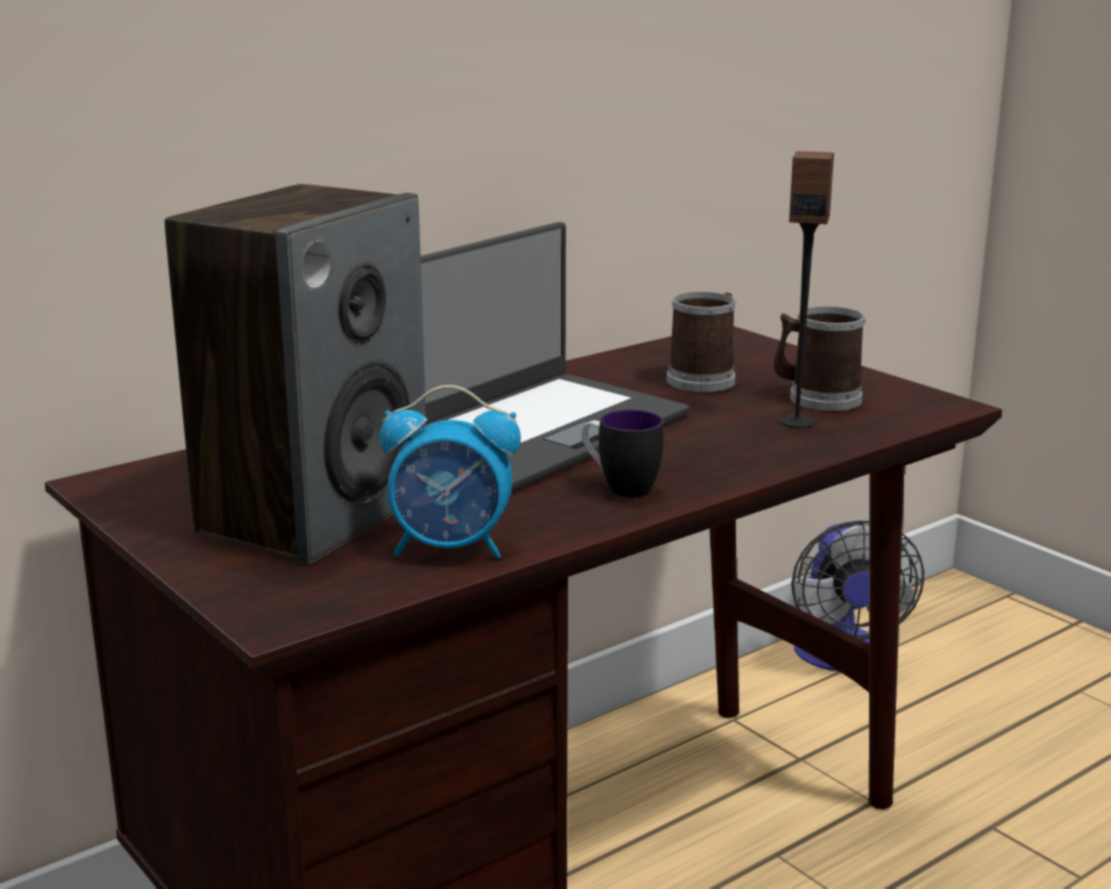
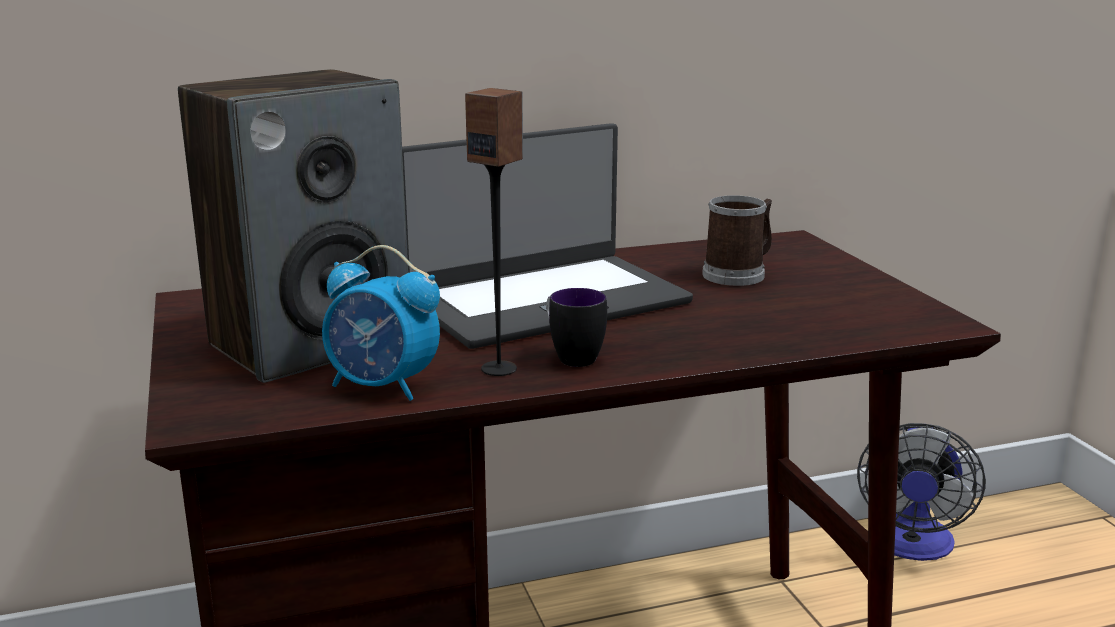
camera: 20 degrees right, 0 degrees up
(796, 422) = (785, 320): speaker -> speaker (499, 368)
(816, 398) = (824, 302): mug -> none

